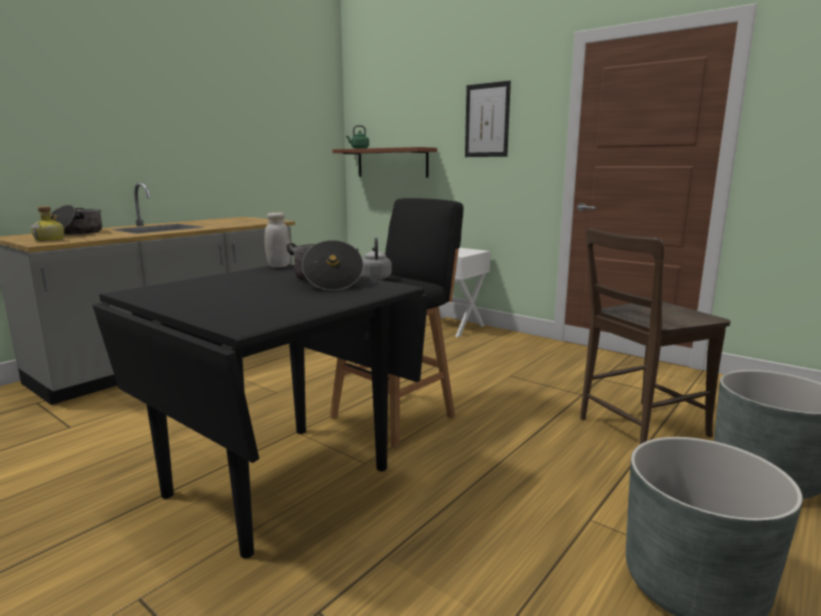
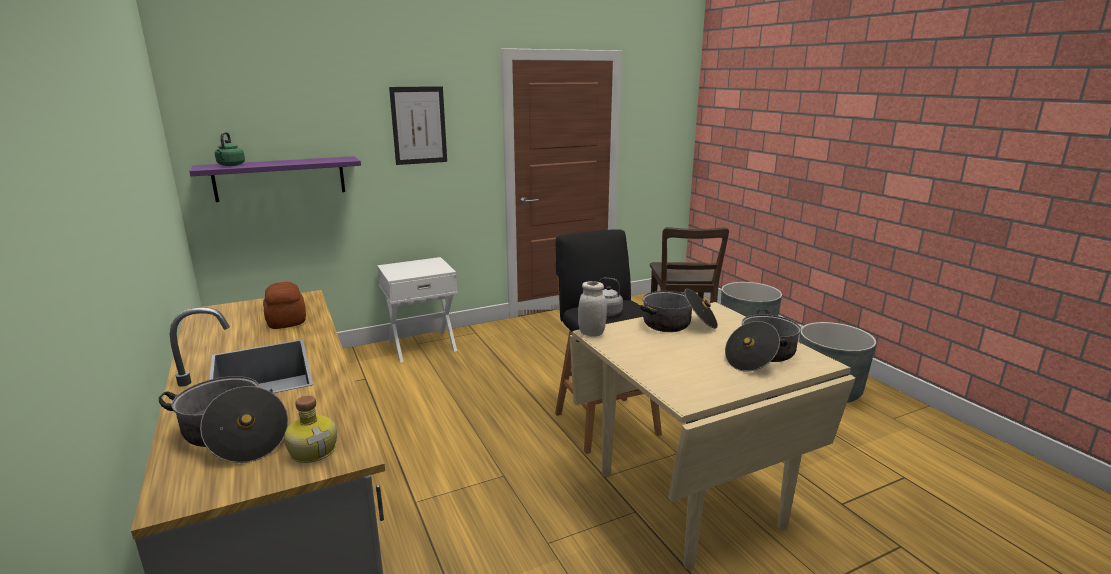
camera: 65 degrees left, 5 degrees up
(234, 223) = (286, 320): none -> bread
(250, 306) = (760, 356): none -> cooking pot
(278, 480) = (687, 499): black dining table -> beige dining table
(392, 163) = (280, 178): brown shelf -> purple shelf

